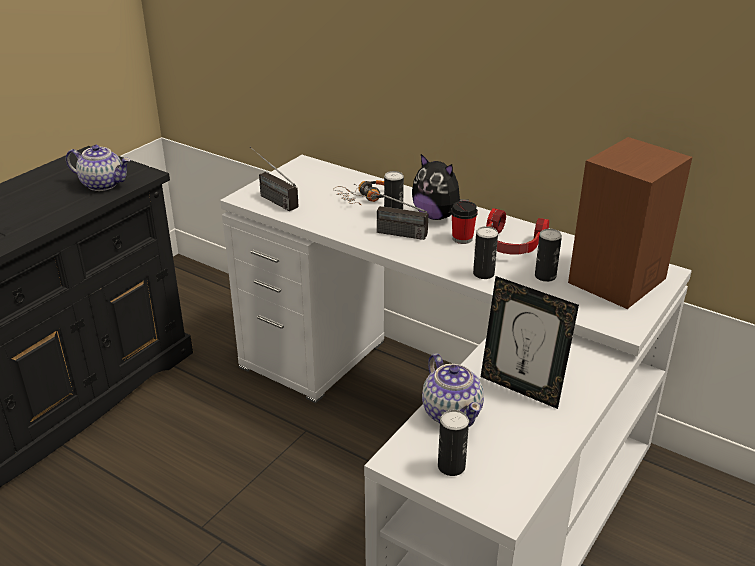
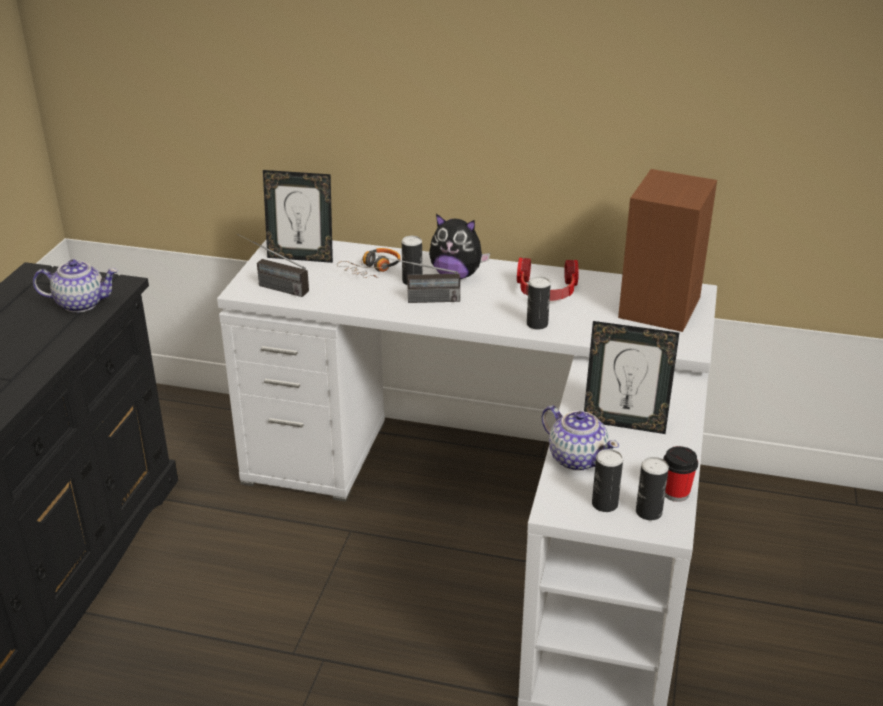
camera: 20 degrees left, 0 degrees up
(312, 178) = (301, 257): none -> picture frame
(462, 238) = (496, 293): cup -> cup (676, 493)
(545, 276) = (594, 315): can -> can (648, 512)

